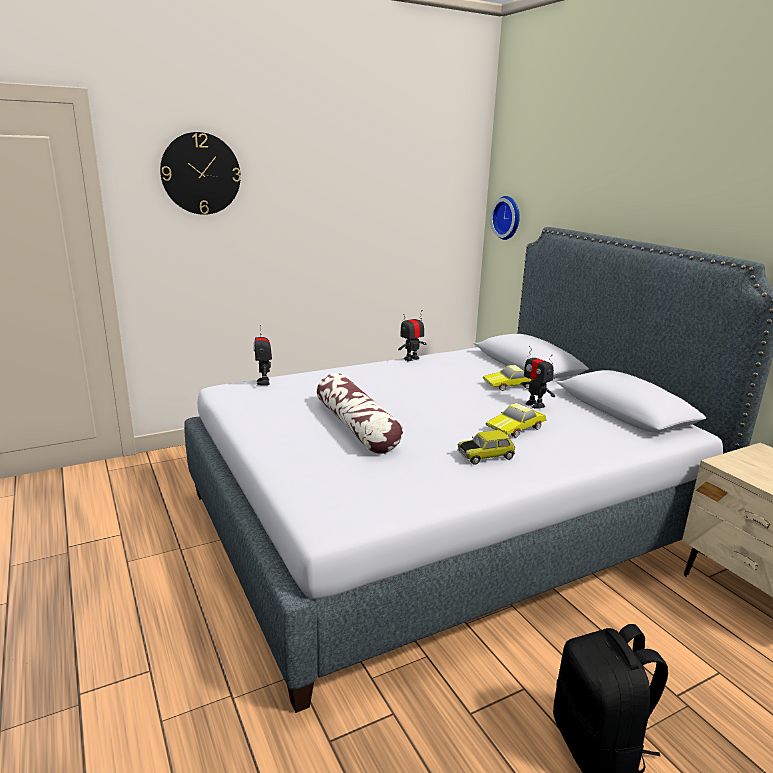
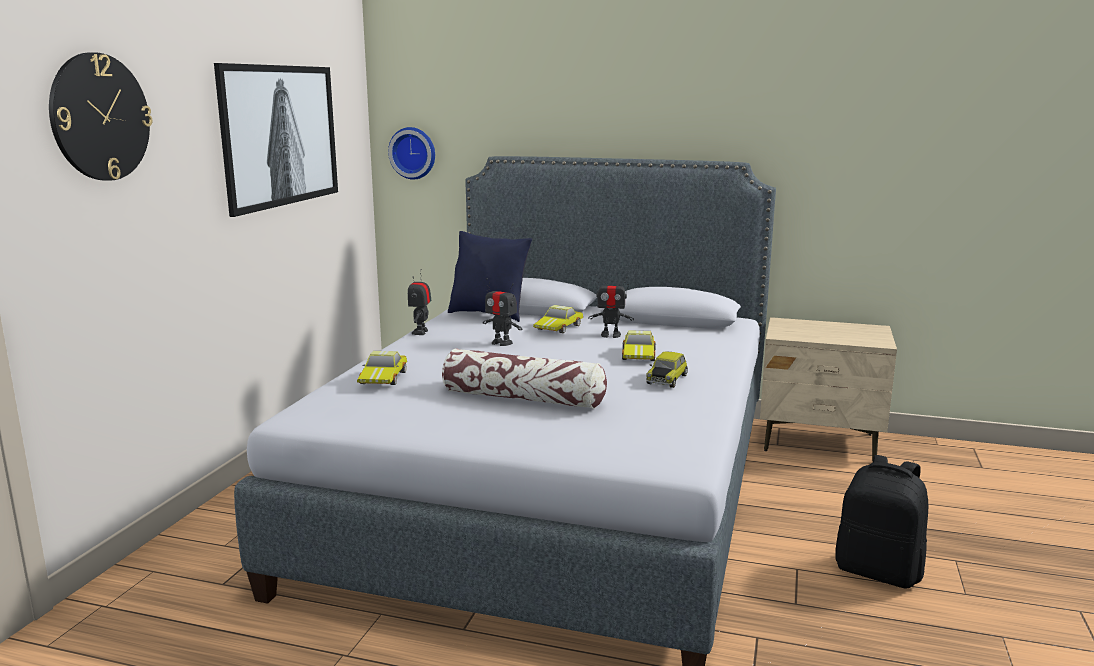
camera: 45 degrees left, 5 degrees down
(264, 382) = (328, 396): toy robot -> toy robot (501, 343)
(314, 381) = (385, 377): none -> toy car
(373, 194) = (279, 135): none -> picture
(484, 360) = (489, 314): none -> blue pillow

